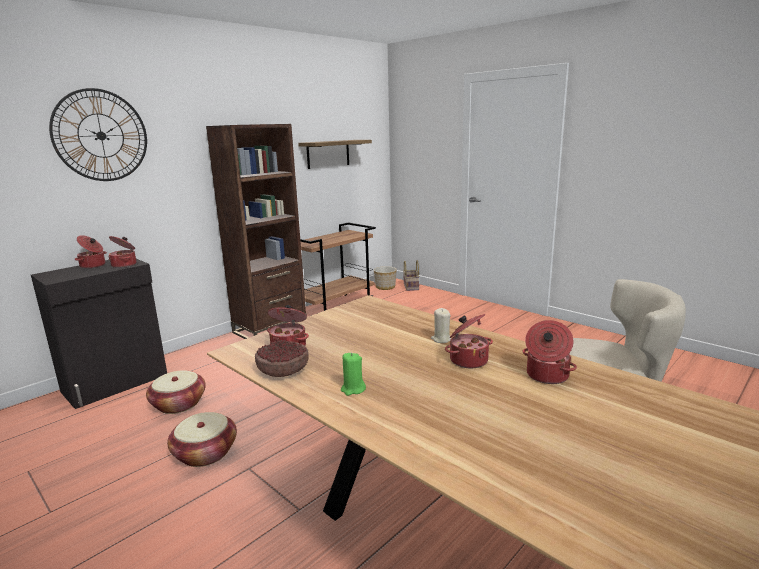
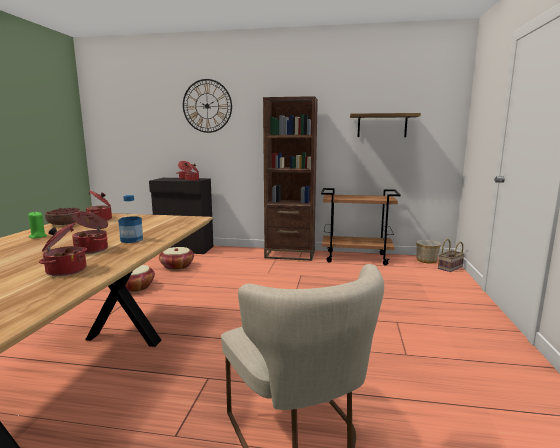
camera: 55 degrees right, 5 degrees down
(441, 339) = (131, 240): beige candle -> bottle

